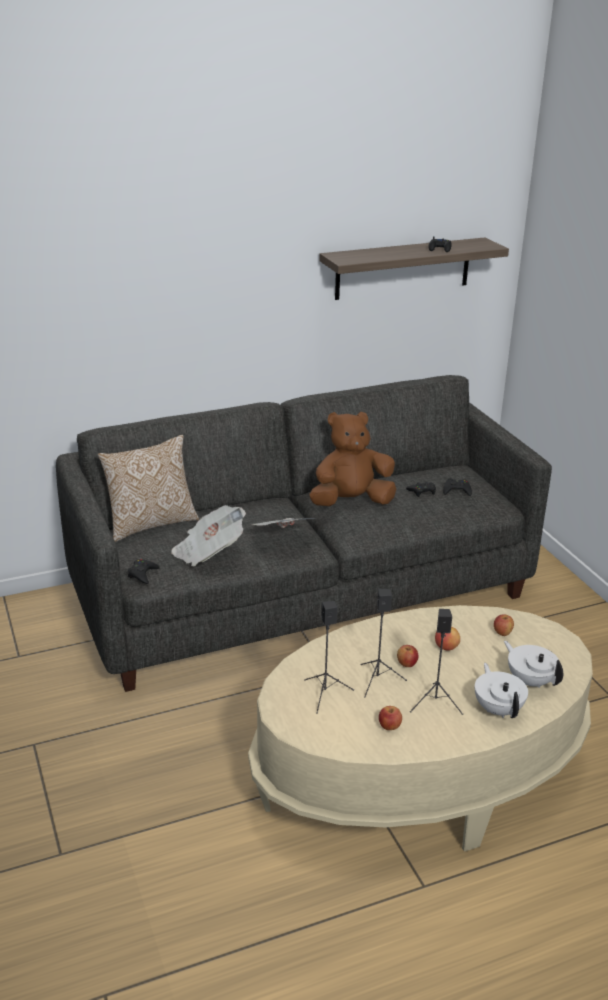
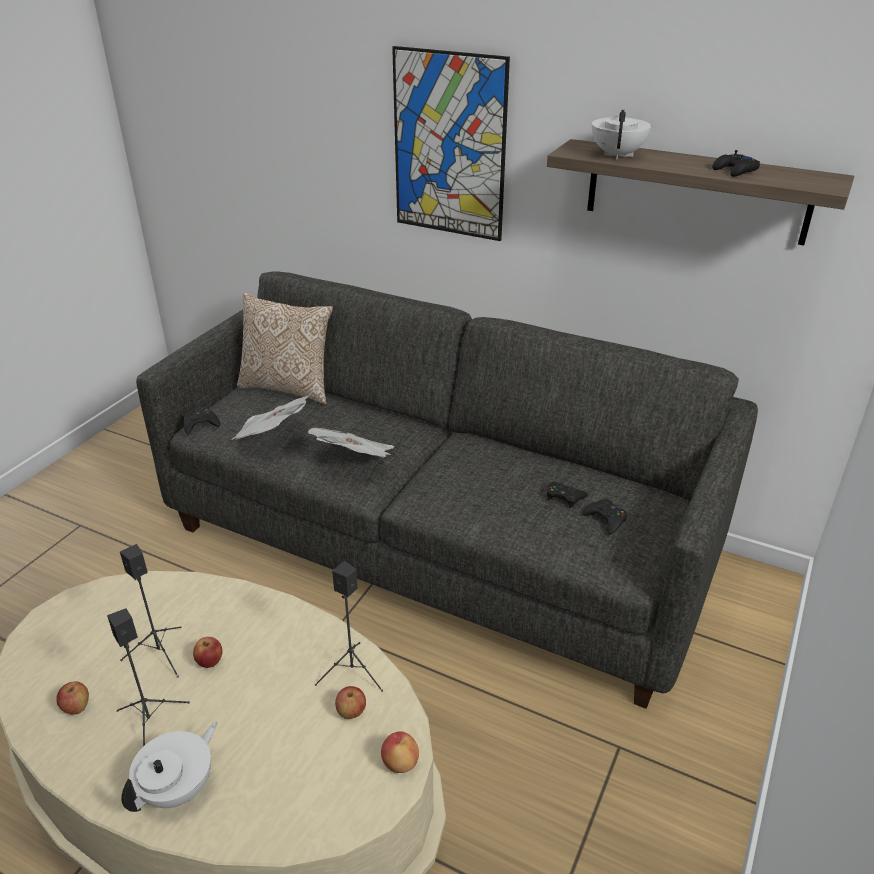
camera: 50 degrees right, 5 degrees up
(226, 279) = (449, 146): none -> picture
(325, 694) = (104, 629): black speaker -> black speaker (351, 673)
(351, 502) = (473, 464): brown plush toy -> none
(446, 647) = (273, 677): apple -> apple (400, 763)
(530, 680) = (267, 791): white teapot -> white teapot (618, 155)

